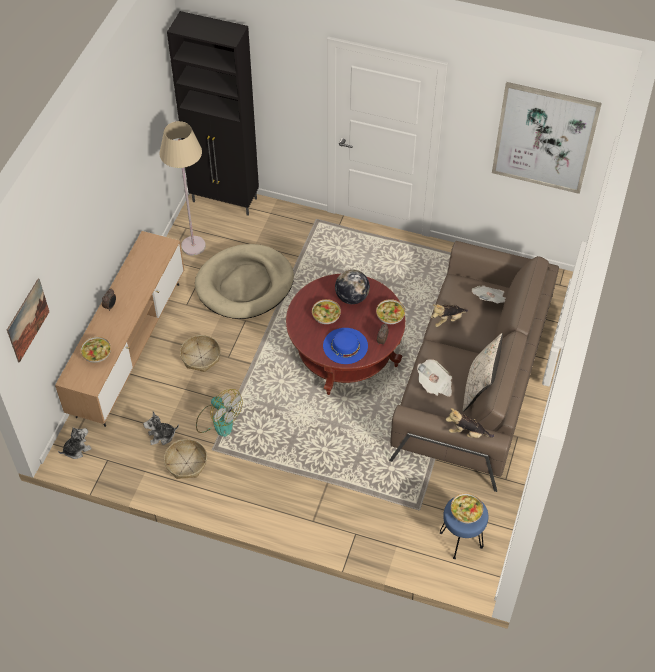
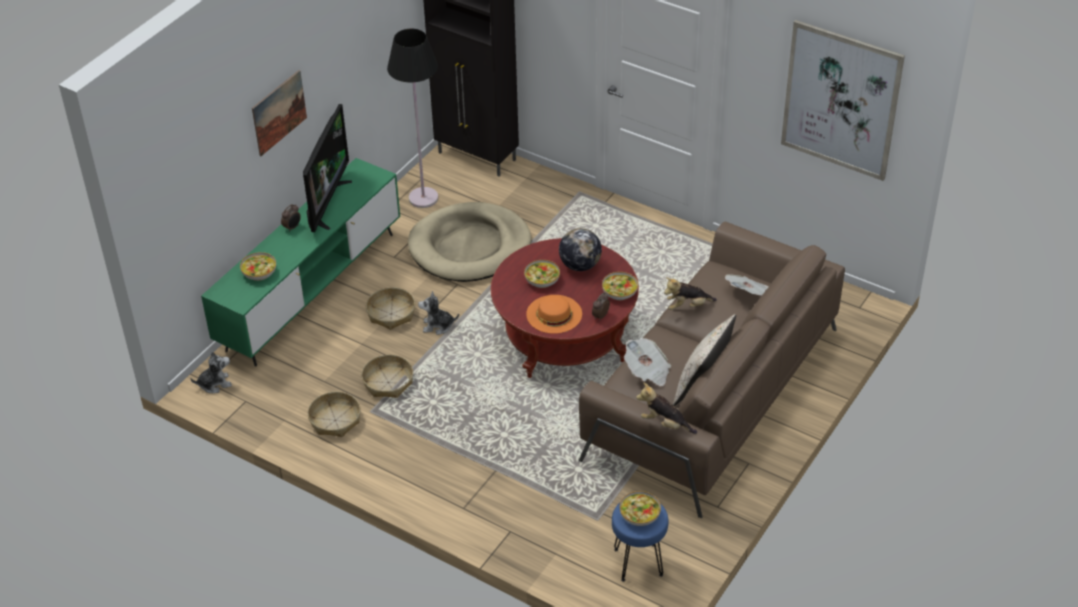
camera: 15 degrees right, 10 degrees down
(28, 320) = (172, 195): picture -> picture (279, 112)
(129, 349) = (311, 292): brown tv stand -> green tv stand
(131, 278) = (327, 203): none -> television
(161, 436) = (317, 387): plush toy -> plush toy (438, 326)
(193, 246) = (423, 198): beige floor lamp -> black floor lamp
(218, 420) = (388, 382): fan -> basket
(345, 346) = (554, 314): blue hat -> orange hat

